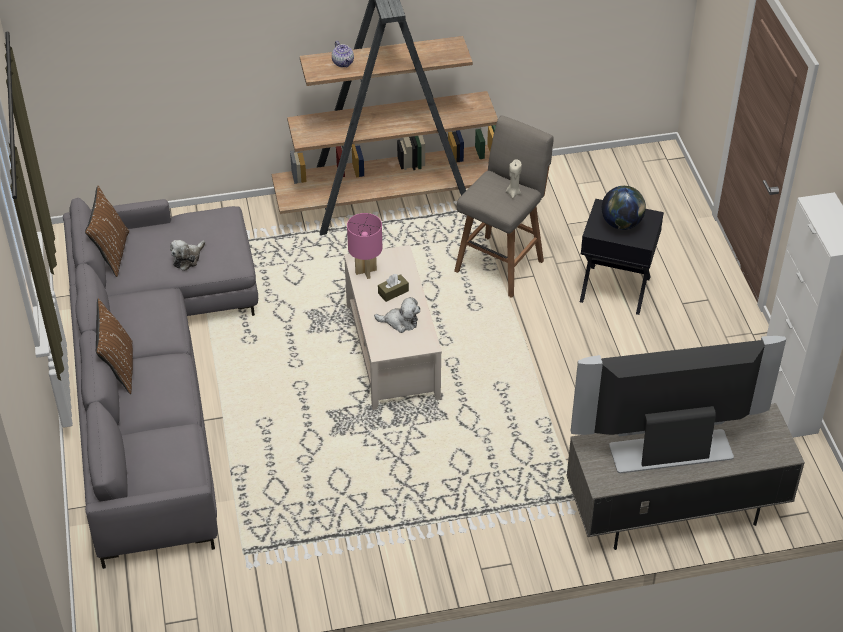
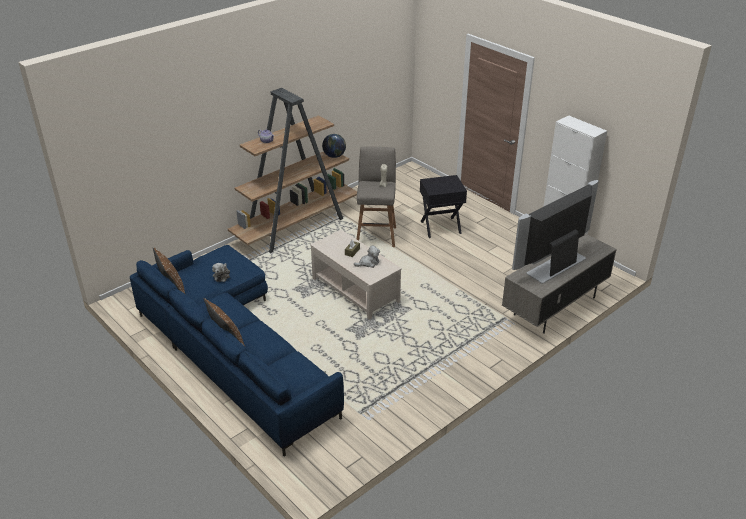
camera: 30 degrees left, 10 degrees down
(156, 379) = (234, 350): grey sofa -> blue sofa
(366, 271) = (329, 247): pink table lamp -> none
(621, 224) = (442, 185): globe -> globe (334, 156)

